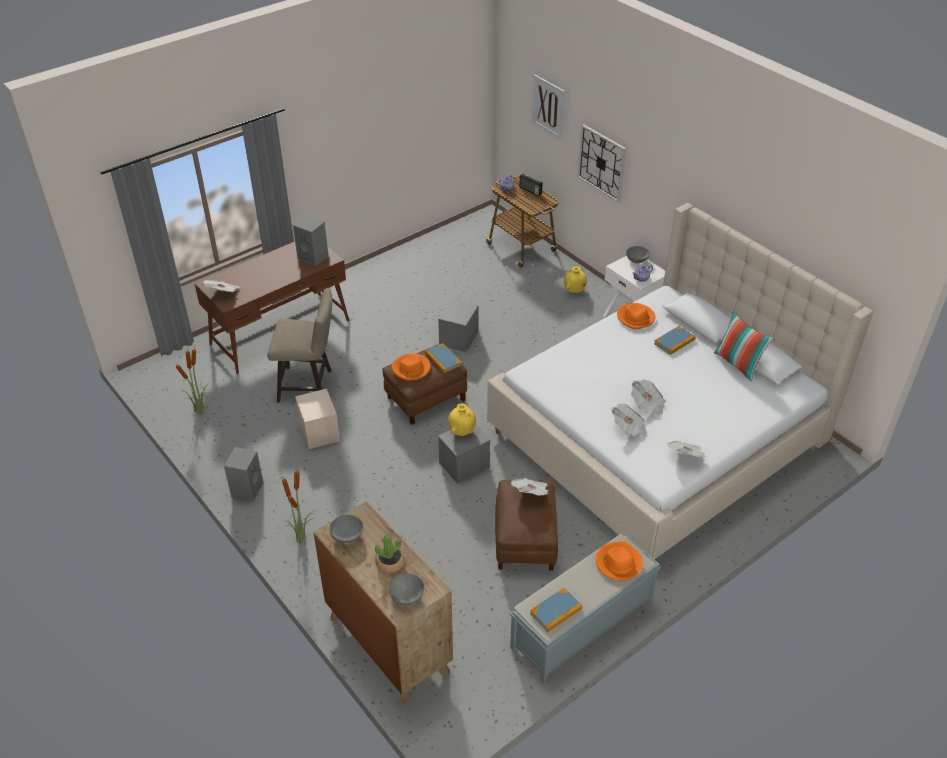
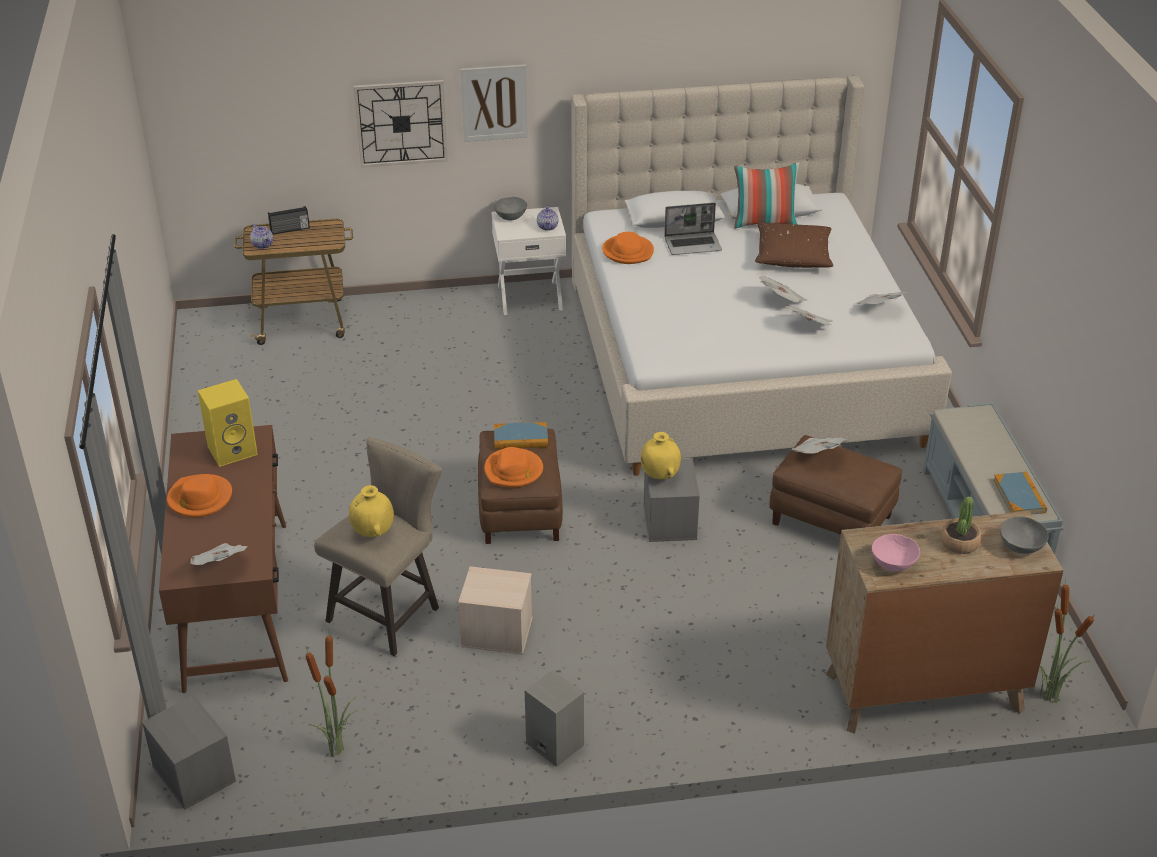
camera: 60 degrees left, 5 degrees down
(302, 538) = (691, 715): potted plant -> potted plant (1049, 695)
(314, 257) = (233, 450): grey speaker -> yellow speaker
(347, 536) = (893, 563): grey bowl -> pink bowl
(459, 338) = (429, 440): grey storage box -> grey storage box (195, 774)
(548, 106) = (275, 94): picture -> picture (494, 102)
(574, 291) = (435, 316): yellow vase -> yellow vase (373, 532)
(618, 563) = (975, 428): orange hat -> orange hat (199, 499)
(674, 342) = (693, 244): book -> laptop
(710, 392) = (793, 256): none -> brown pillow

